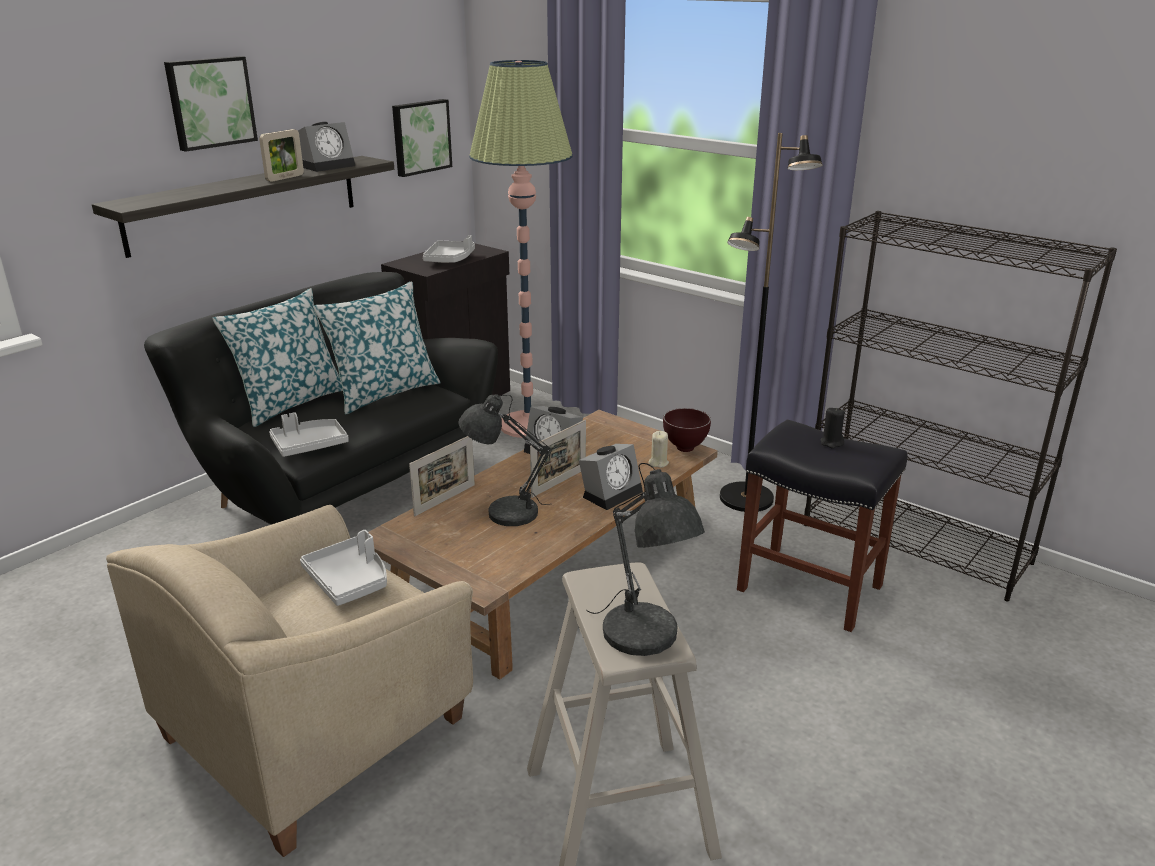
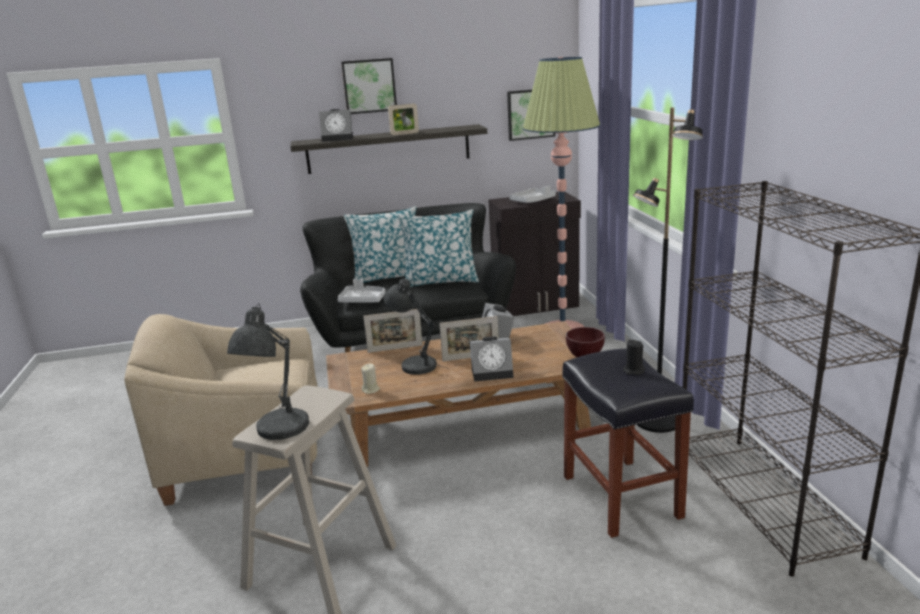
camera: 40 degrees right, 5 degrees down
(329, 166) = (444, 129): alarm clock -> alarm clock (339, 138)
(349, 580) = (274, 370): grey tray -> none
(658, 463) = (551, 363): beige candle -> beige candle (371, 390)

